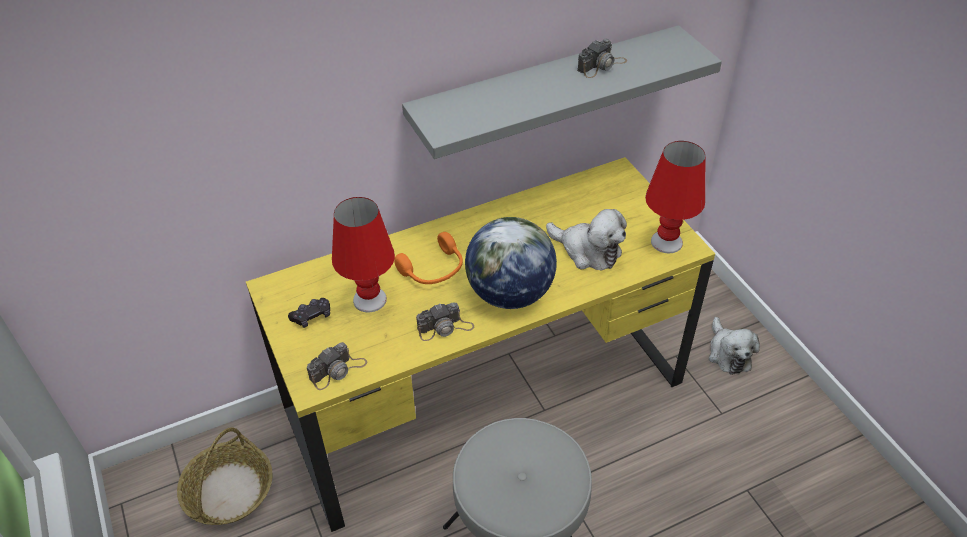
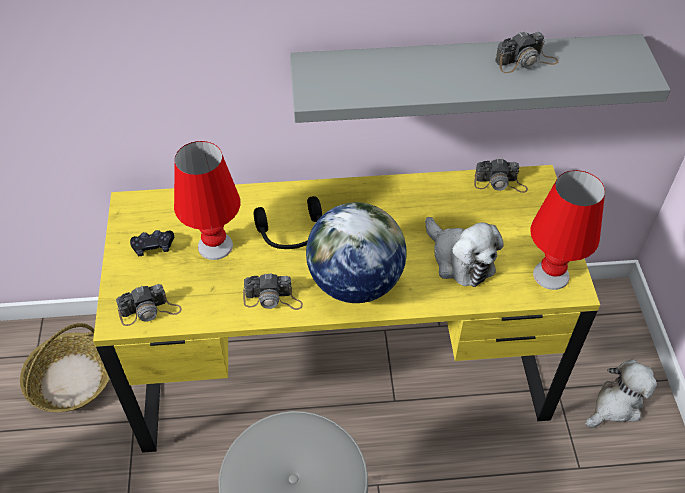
camera: 20 degrees right, 5 degrees up
(433, 270) = (291, 233): orange headphones -> black headphones
(590, 182) = (500, 183): none -> camera
(728, 353) = (616, 404): plush toy -> plush toy turned 135 degrees counterclockwise

